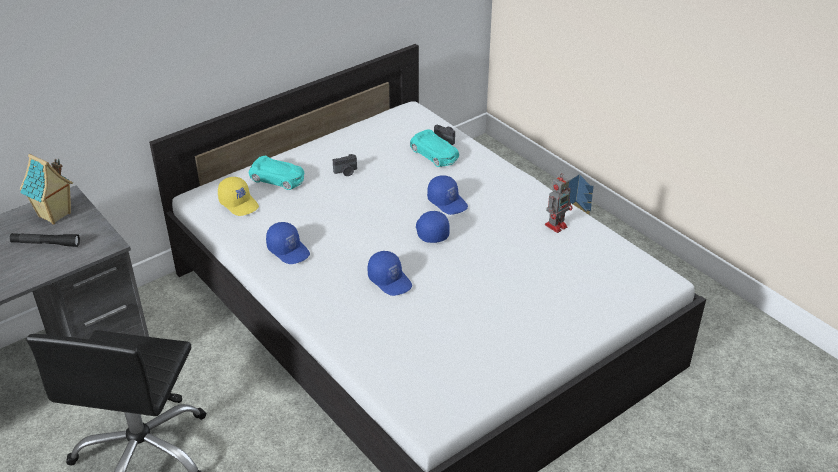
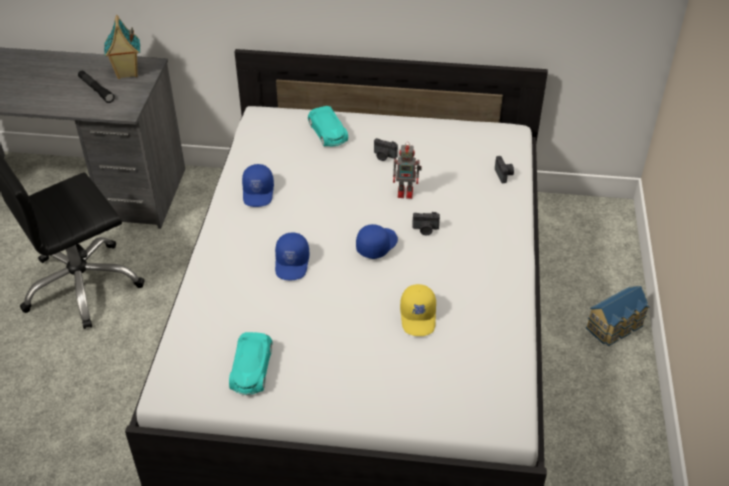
camera: 45 degrees right, 5 degrees up
(239, 203) = (275, 136): yellow cap -> yellow cap (419, 317)
(434, 155) = (474, 183): turquoise toy car -> turquoise toy car (251, 369)
(448, 202) = (425, 229): blue cap -> camera
(556, 225) = (486, 309): toy robot -> toy robot (406, 192)

